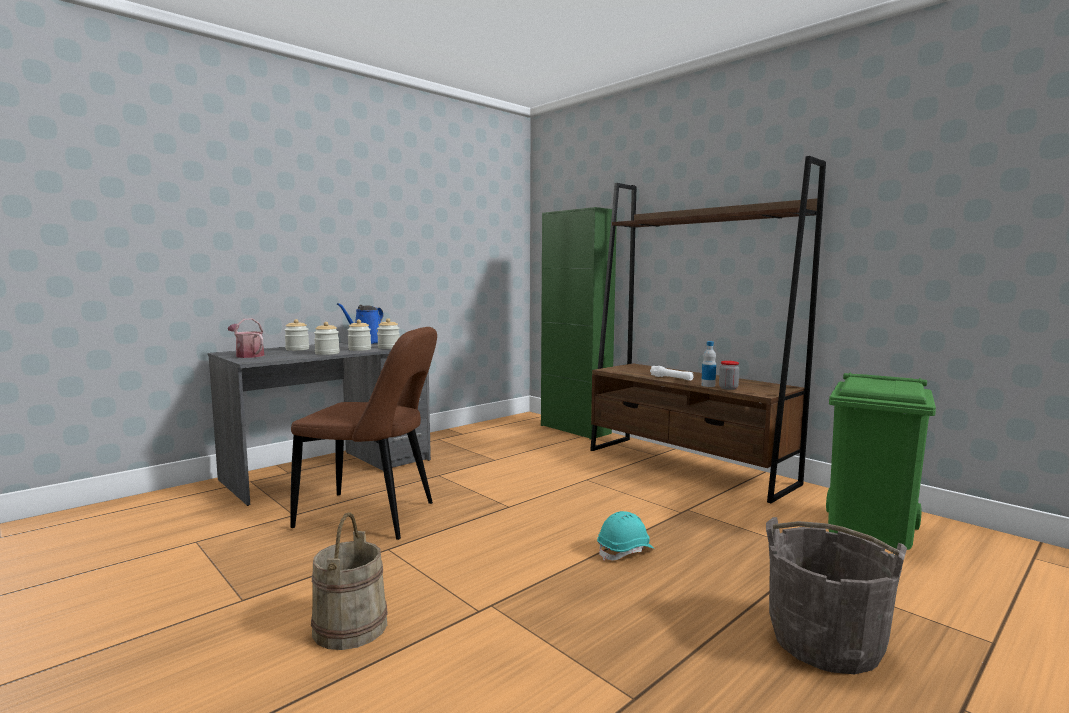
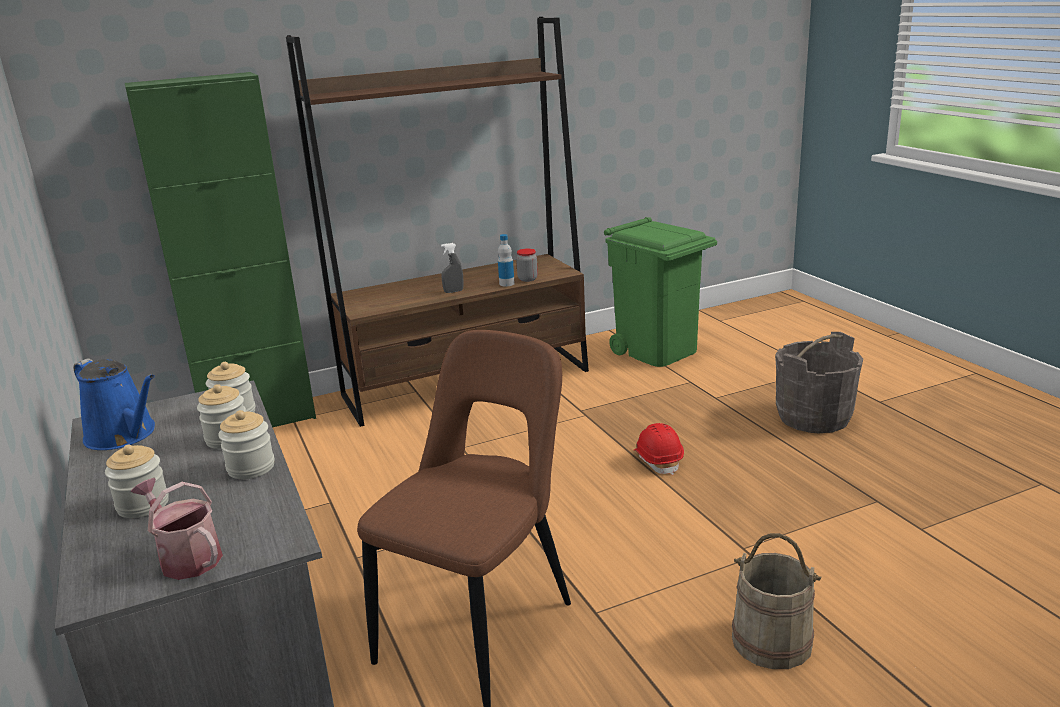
camera: 70 degrees left, 15 degrees up
(248, 355) = (186, 557): watering can -> watering can turned 75 degrees clockwise
(625, 551) = (658, 460): turquoise hard hat -> red hard hat
(671, 378) = (453, 291): white flashlight -> grey spray bottle

